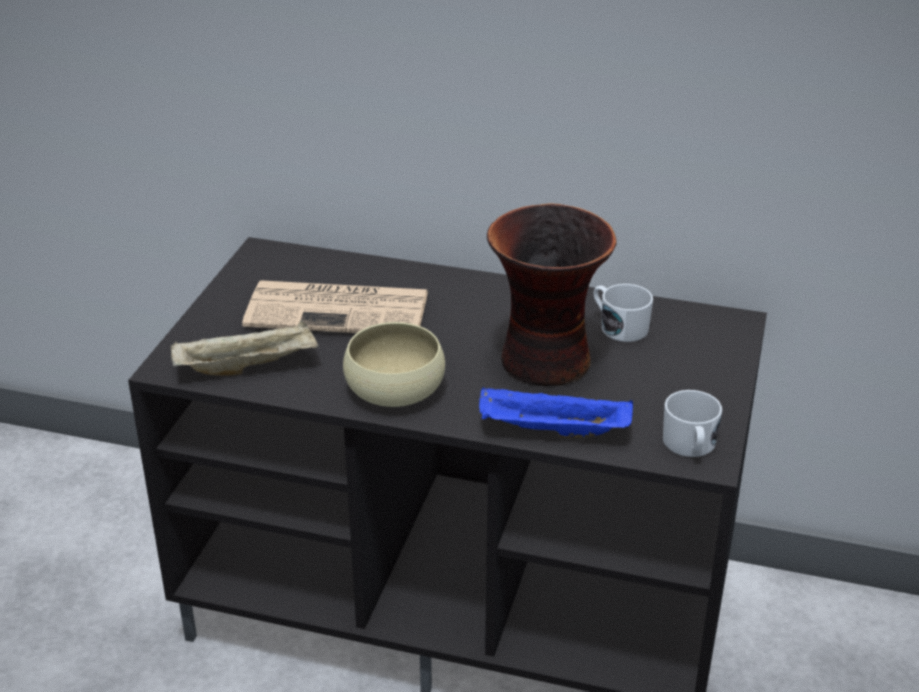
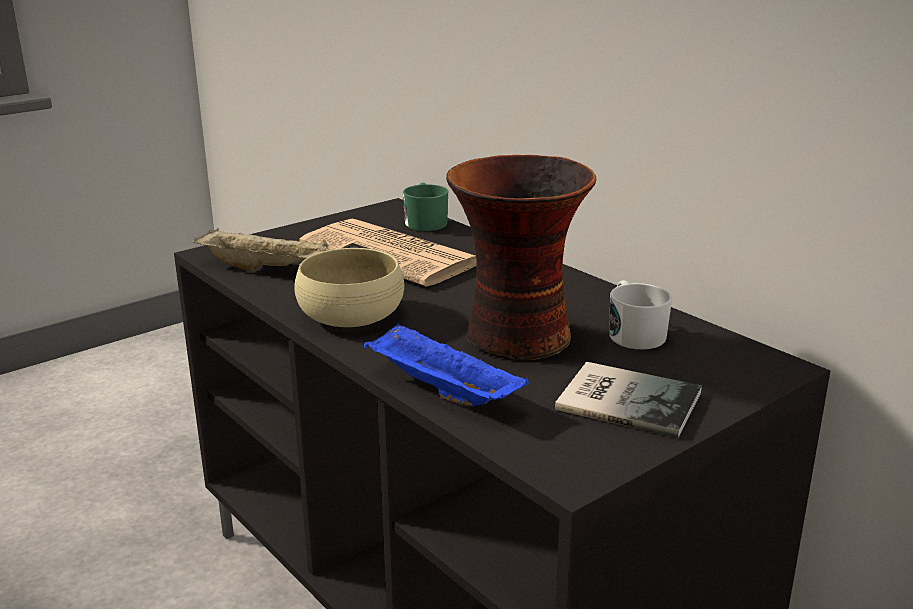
camera: 35 degrees right, 10 degrees down
(317, 261) = (425, 222): none -> green mug
(675, 387) = (626, 399): none -> book
(690, 445) = (570, 453): white mug -> none

